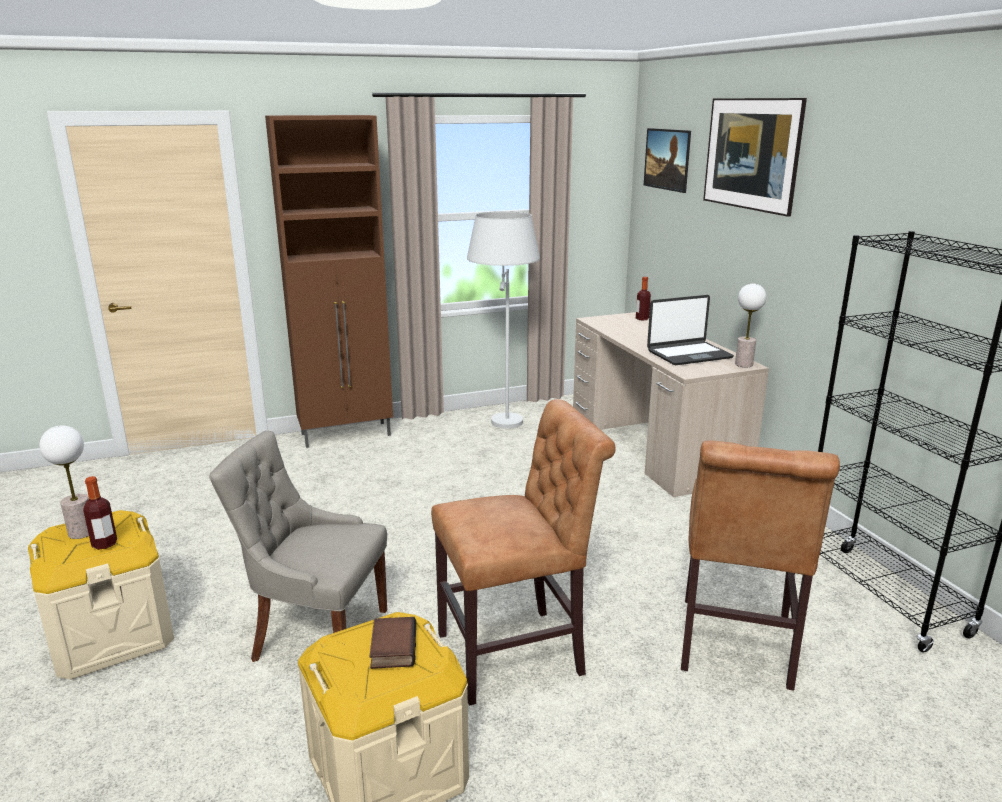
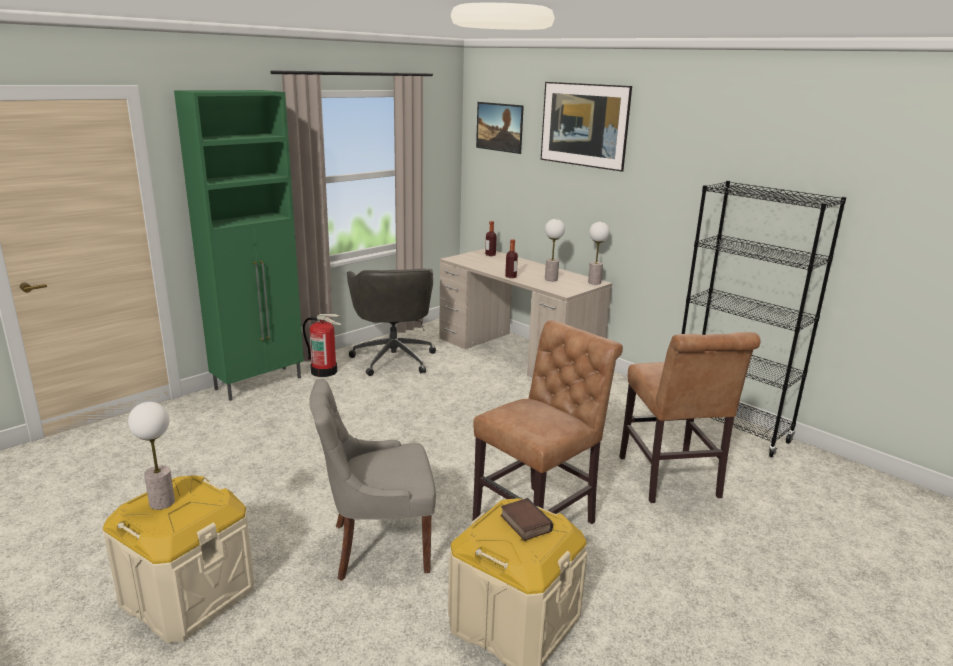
camera: 25 degrees left, 0 degrees up
(104, 544) = (198, 507): bottle -> bottle (511, 276)
(347, 434) = (260, 383): brown cabinet -> green cabinet
(419, 432) = (324, 371): none -> fire extinguisher
(503, 429) = (393, 358): white floor lamp -> grey office chair
(688, 354) = (551, 279): laptop -> table lamp

